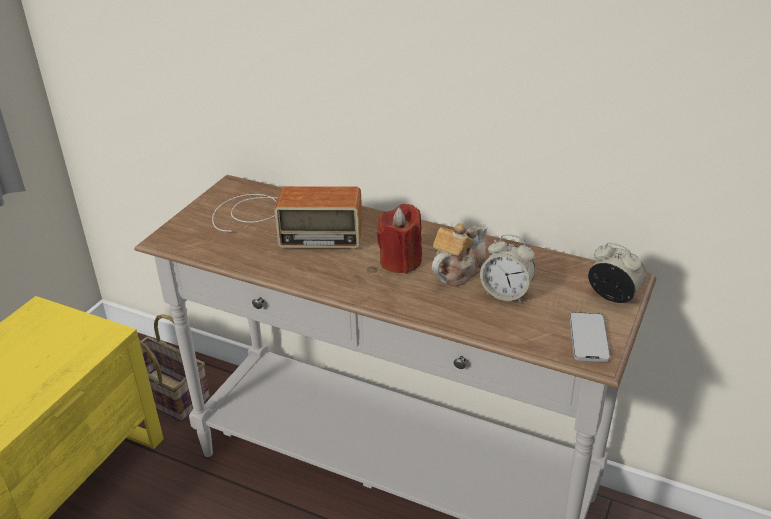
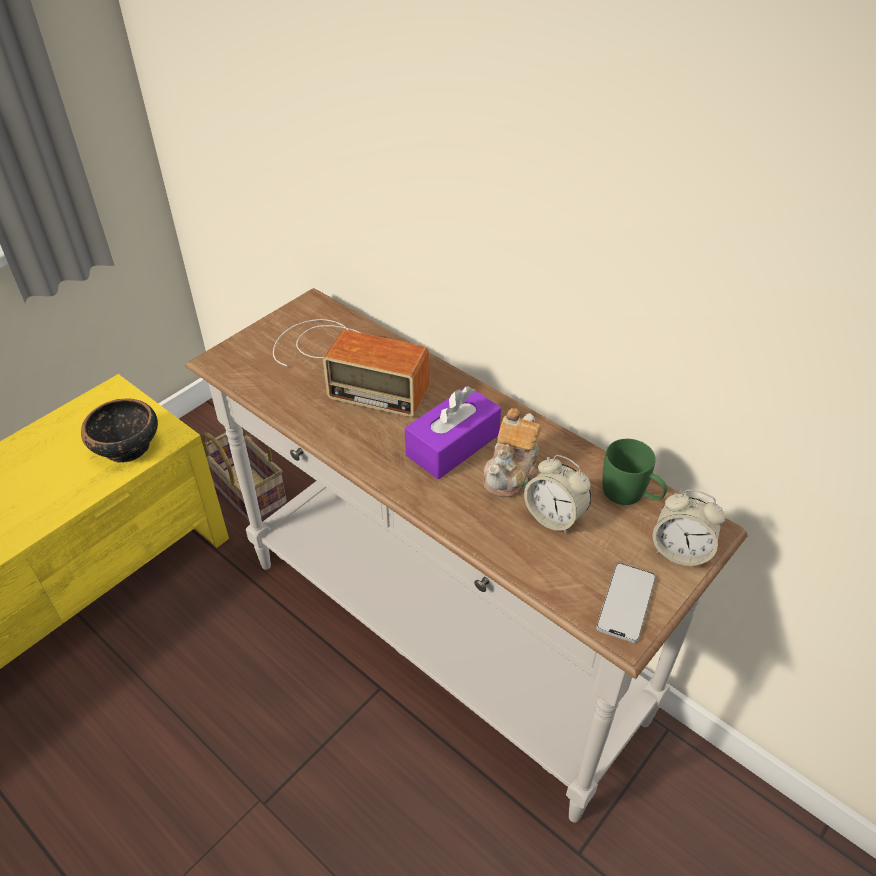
camera: 15 degrees right, 10 degrees up
(68, 352) = (126, 447): none -> bowl
(400, 261) = (453, 445): red candle -> purple tissue box
(458, 271) = (512, 472): teapot -> teapot turned 150 degrees clockwise
(558, 268) = (630, 495): none -> green mug
(613, 296) = (680, 551): alarm clock -> alarm clock turned 150 degrees clockwise

